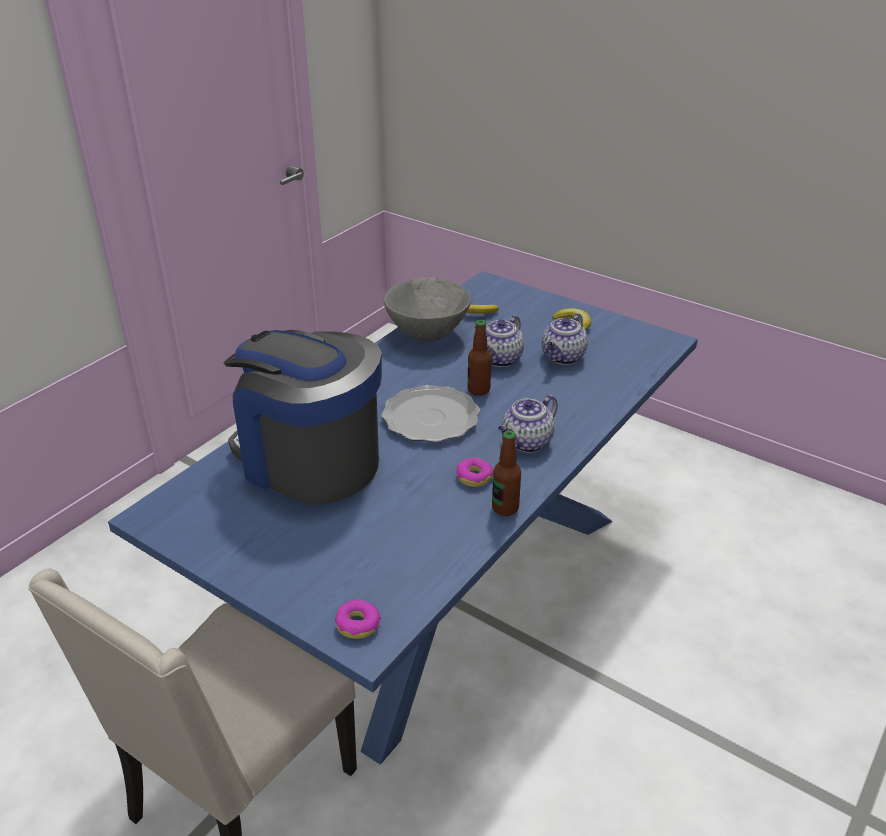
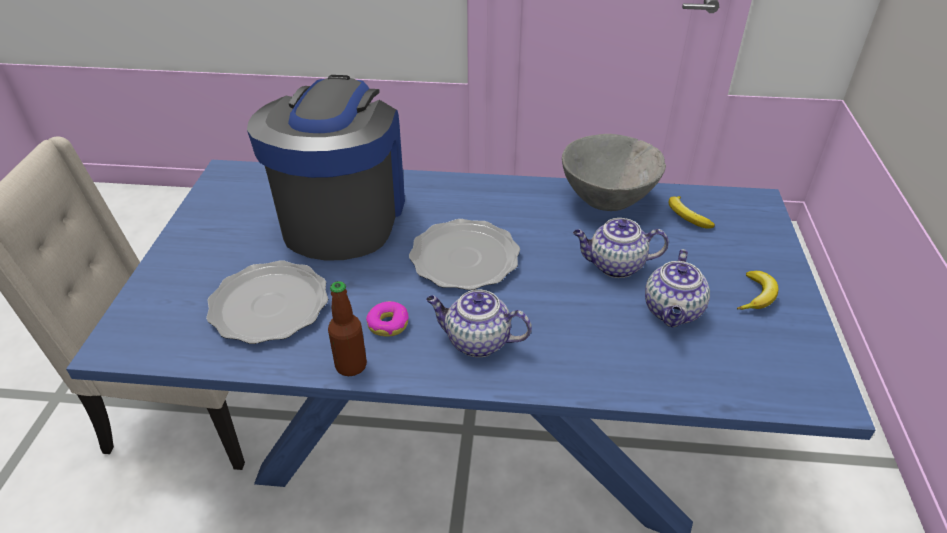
camera: 60 degrees right, 5 degrees up
(358, 624) = (135, 331): donut -> none
(395, 533) = (270, 305): none -> plate
(478, 390) = (542, 271): bottle -> none
(563, 357) = (673, 312): teapot -> teapot turned 75 degrees counterclockwise

